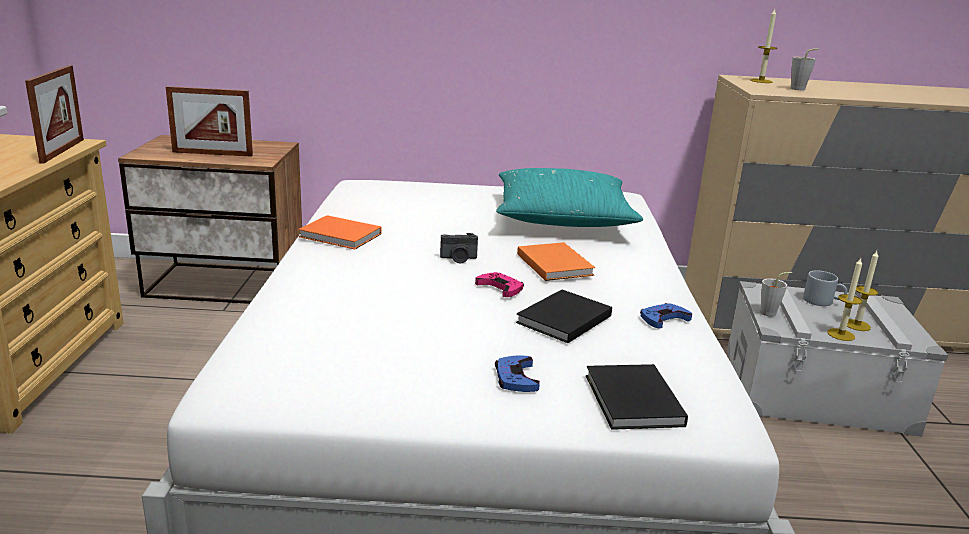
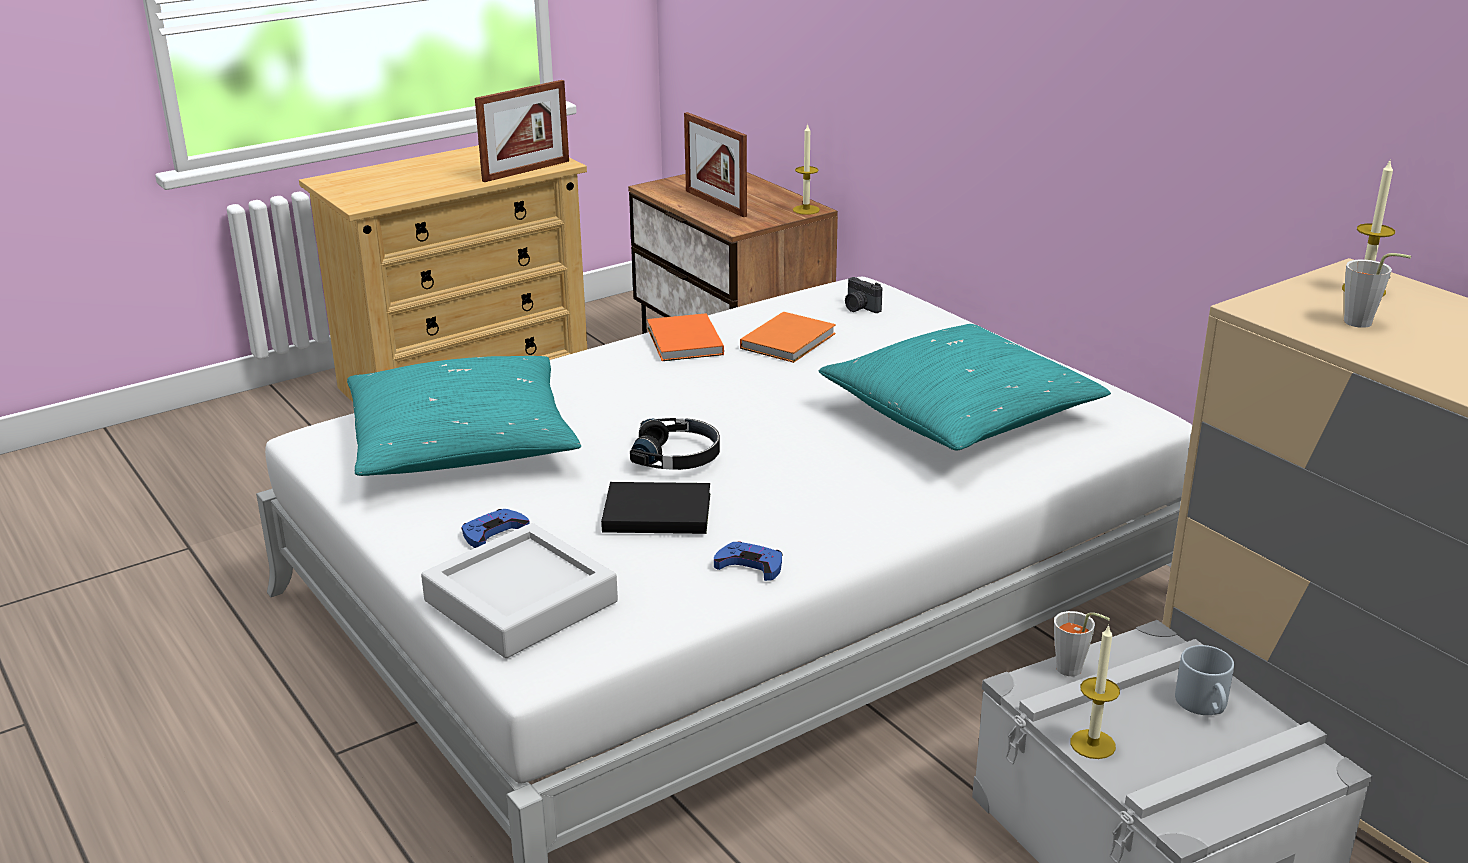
camera: 55 degrees right, 5 degrees up
(354, 344) = (462, 444): none -> turquoise pillow
(458, 259) = (717, 411): camera -> camera (860, 308)
(500, 288) = (677, 456): pink game controller -> black headphones
(554, 264) = (799, 460): orange book -> orange book (790, 340)
(632, 402) = (521, 601): black book -> grey tray
(857, 325) = (1158, 753): candle -> candle (806, 210)

